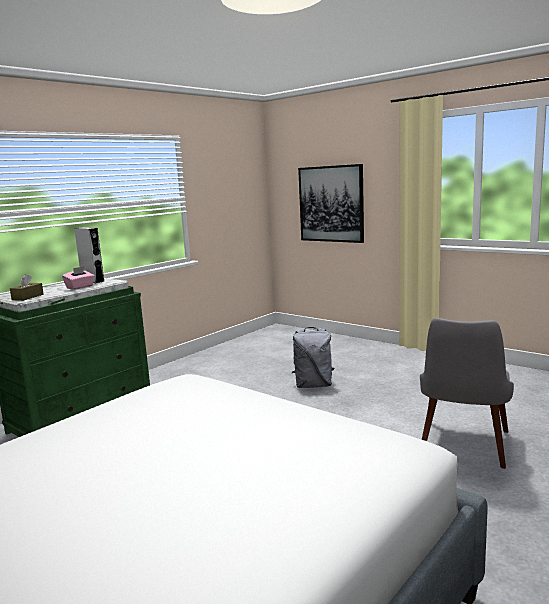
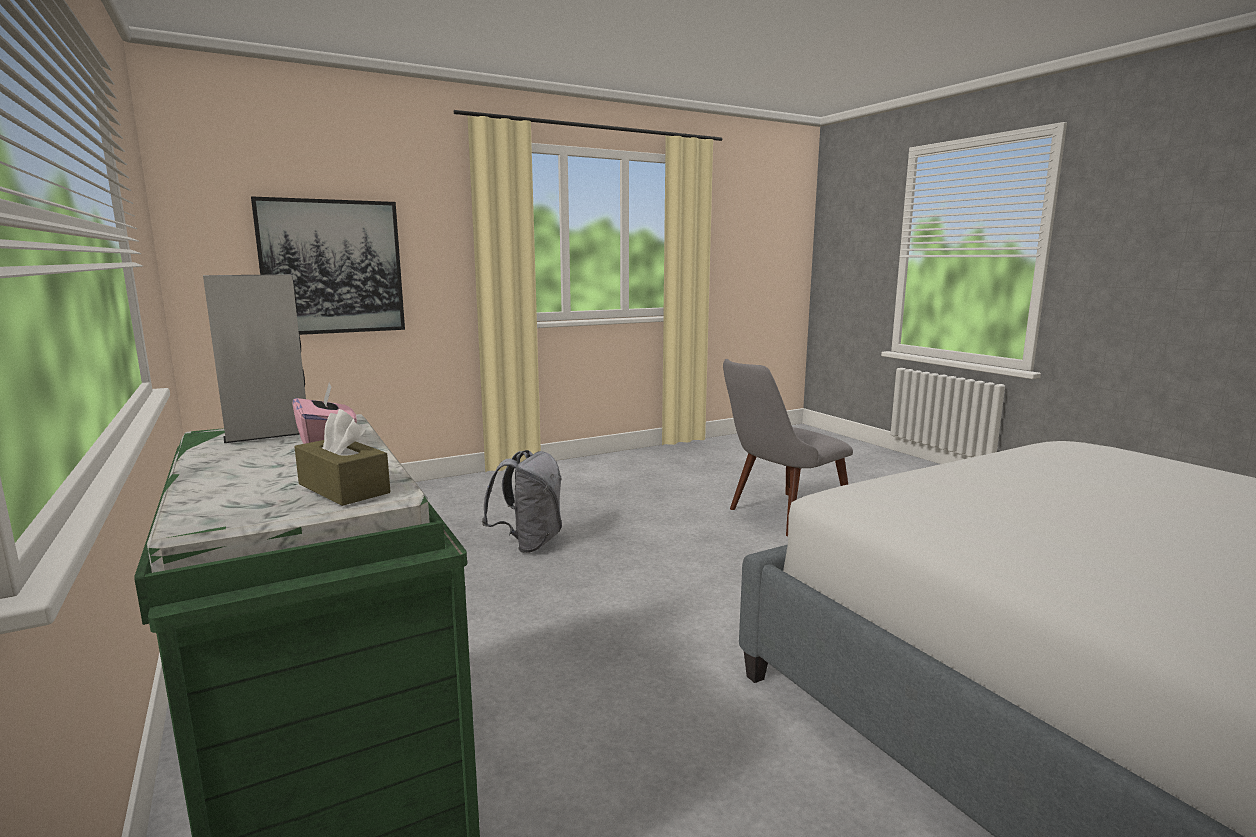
camera: 70 degrees left, 0 degrees up
(463, 449) = (778, 516): grey chair -> grey chair turned 105 degrees clockwise

